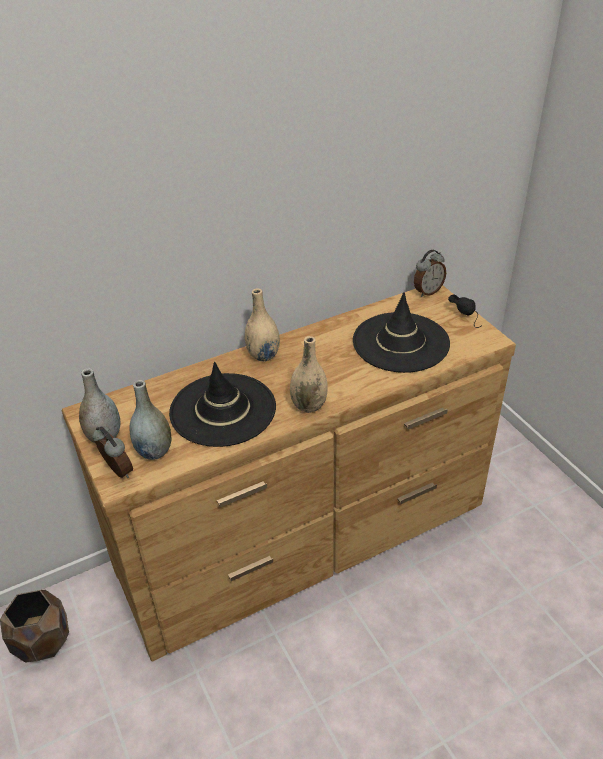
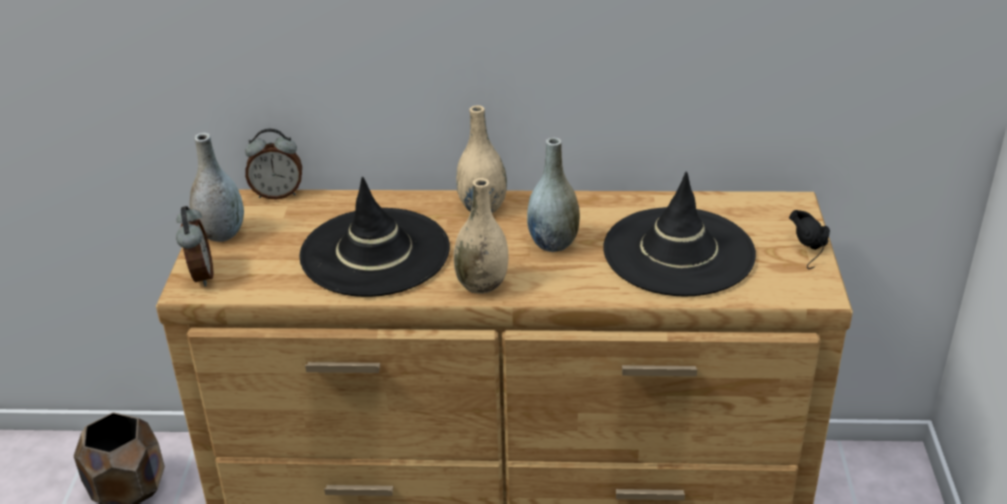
camera: 30 degrees right, 5 degrees down
(154, 451) = (258, 269): grey vase -> grey vase (553, 243)
(427, 291) = (783, 200): alarm clock -> alarm clock (277, 194)

